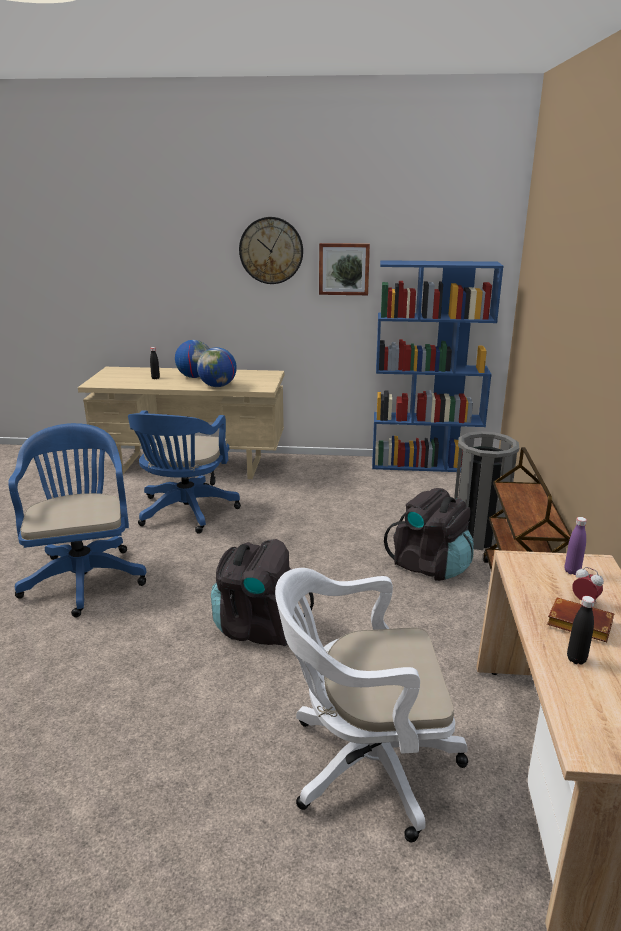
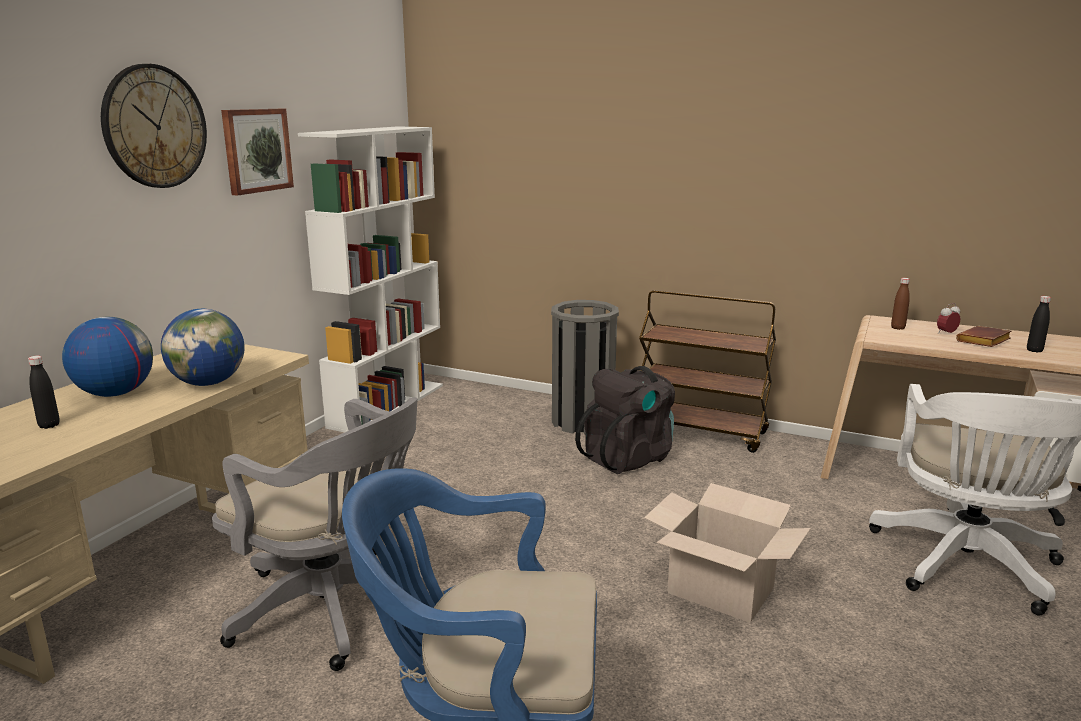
camera: 70 degrees left, 5 degrees down
(185, 513) = (335, 610): blue office chair -> grey office chair
(258, 628) = (721, 590): black backpack -> cardboard box
(425, 464) = (387, 405): blue bookcase -> white bookcase
(572, 571) = (897, 328): purple bottle -> brown bottle

